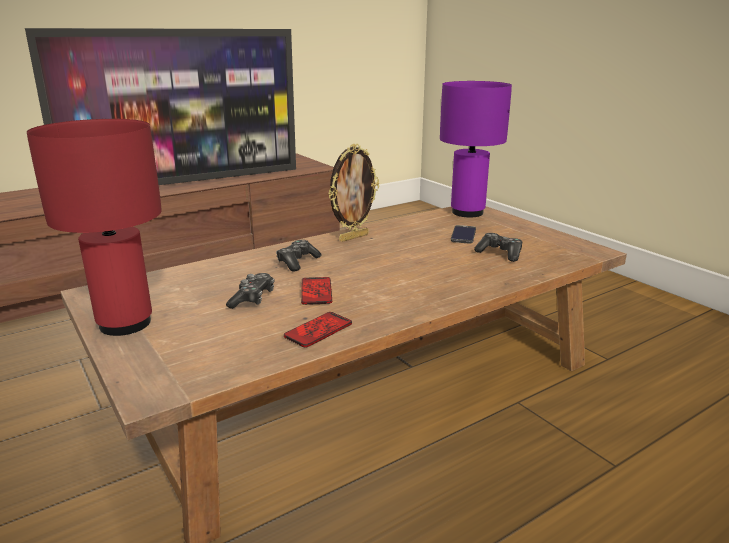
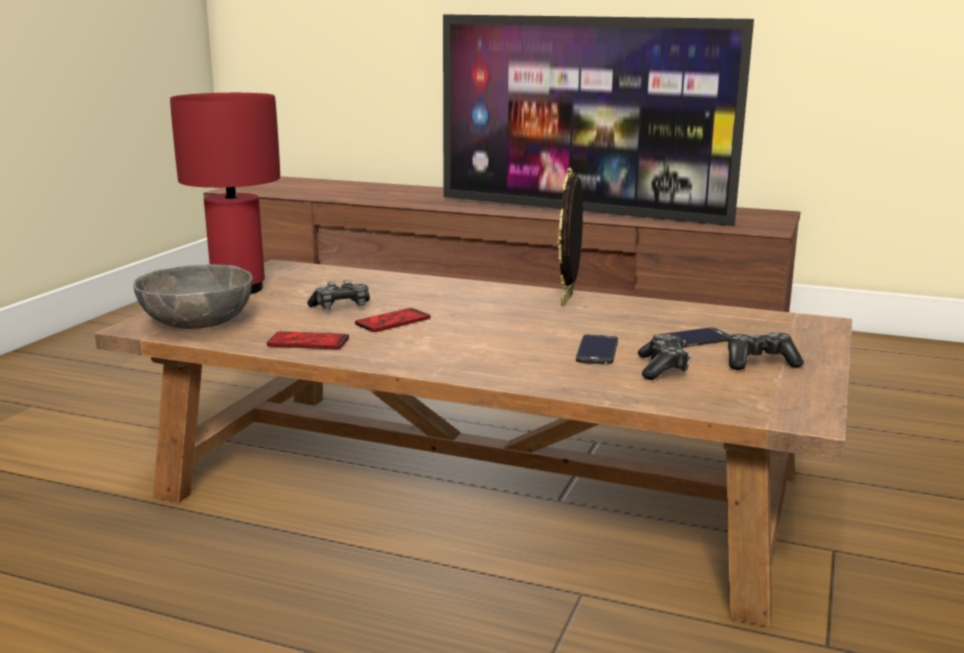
camera: 55 degrees right, 5 degrees down
(191, 363) = (197, 323): none -> grey bowl
(297, 262) = (454, 298): game controller -> game controller (760, 362)
(353, 237) = (569, 299): picture frame -> picture frame turned 90 degrees clockwise
(453, 258) = (597, 350): none -> phone
(466, 212) = (789, 324): purple table lamp -> none

